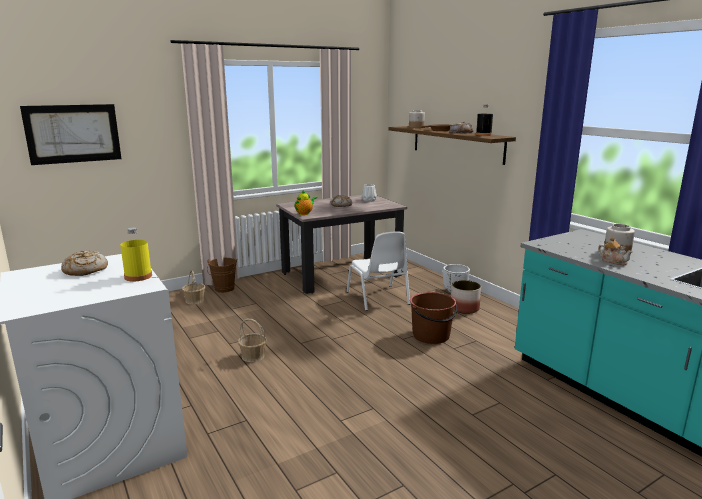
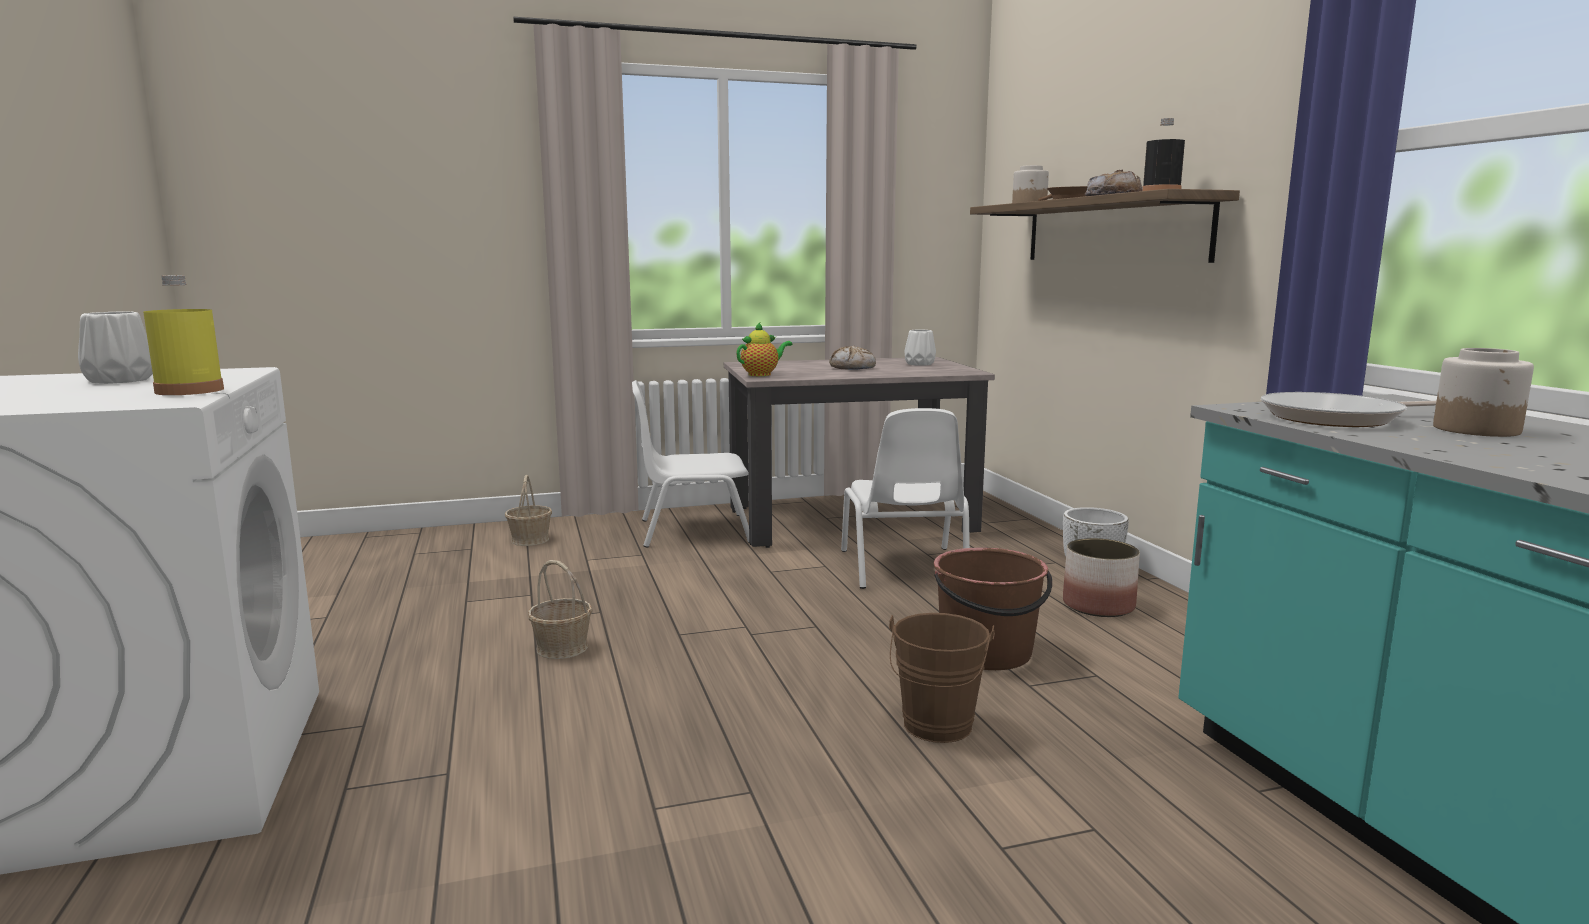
camera: 15 degrees right, 5 degrees down
(73, 133) = (324, 194): picture -> none
(85, 270) = (118, 380): bread -> white vase
(224, 289) = (598, 527): brown bucket -> brown bucket (936, 729)
(271, 287) = (692, 531): none -> white chair
(573, 248) = (1338, 418): none -> frying pan
(613, 261) = (1452, 444): teapot -> none

